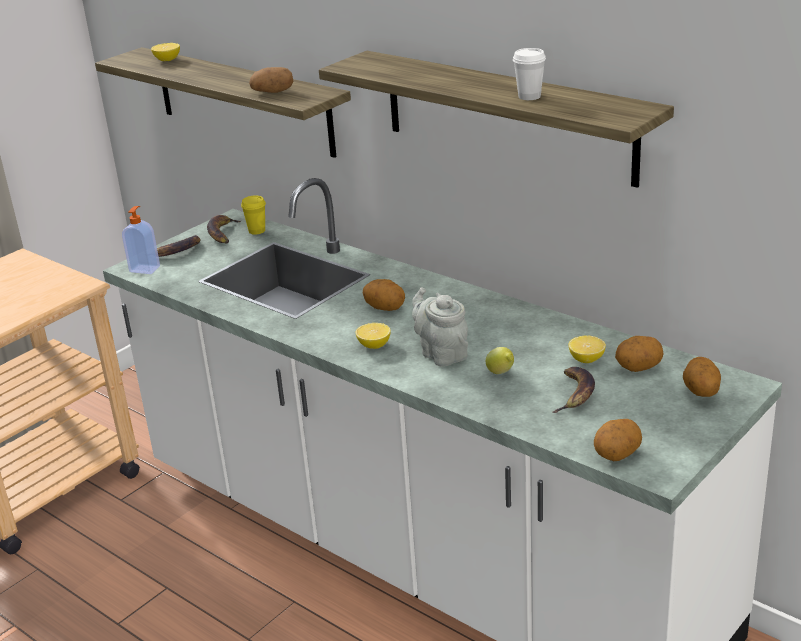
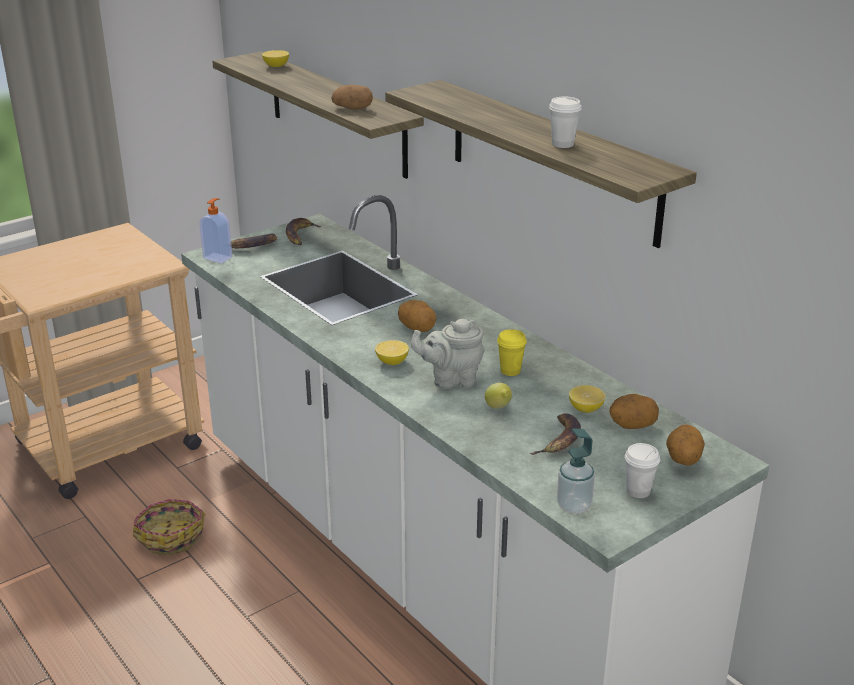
camera: 10 degrees right, 0 degrees up
(139, 571) = (171, 536): none -> basket
(257, 231) = (332, 238): yellow cup -> yellow cup (510, 371)
(441, 353) = (451, 380): grey teapot -> grey teapot turned 75 degrees counterclockwise
(616, 455) = (574, 506): potato -> soap dispenser
(671, 430) = (638, 491): none -> white cup

